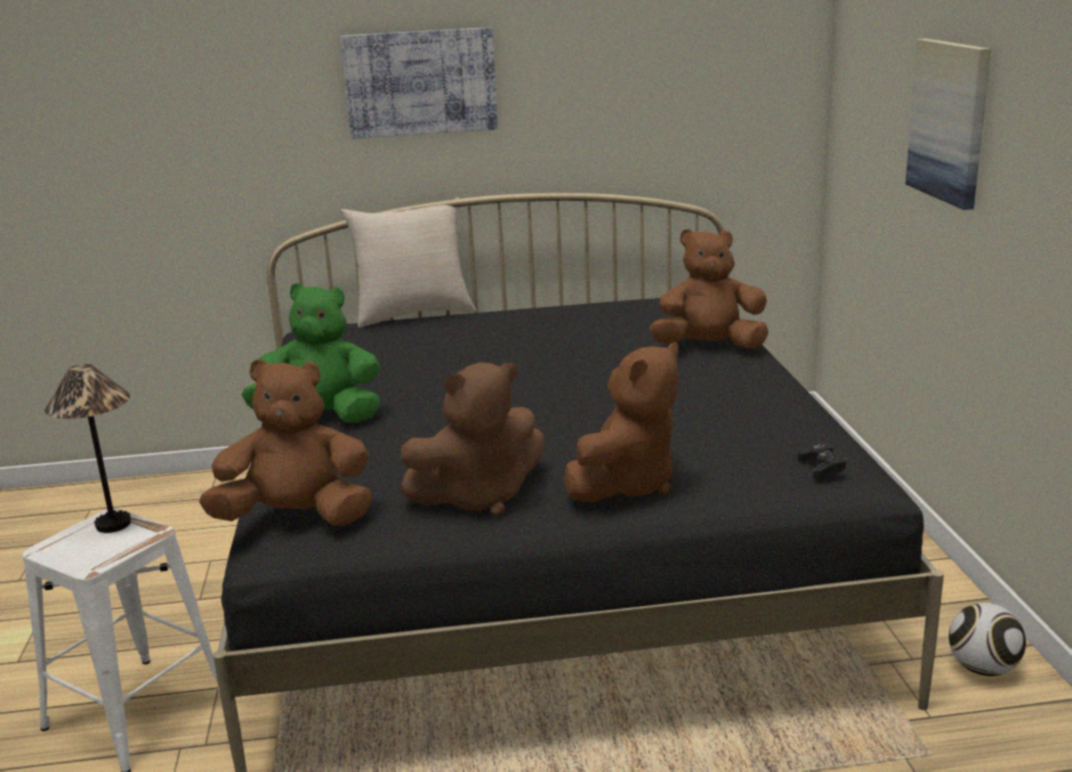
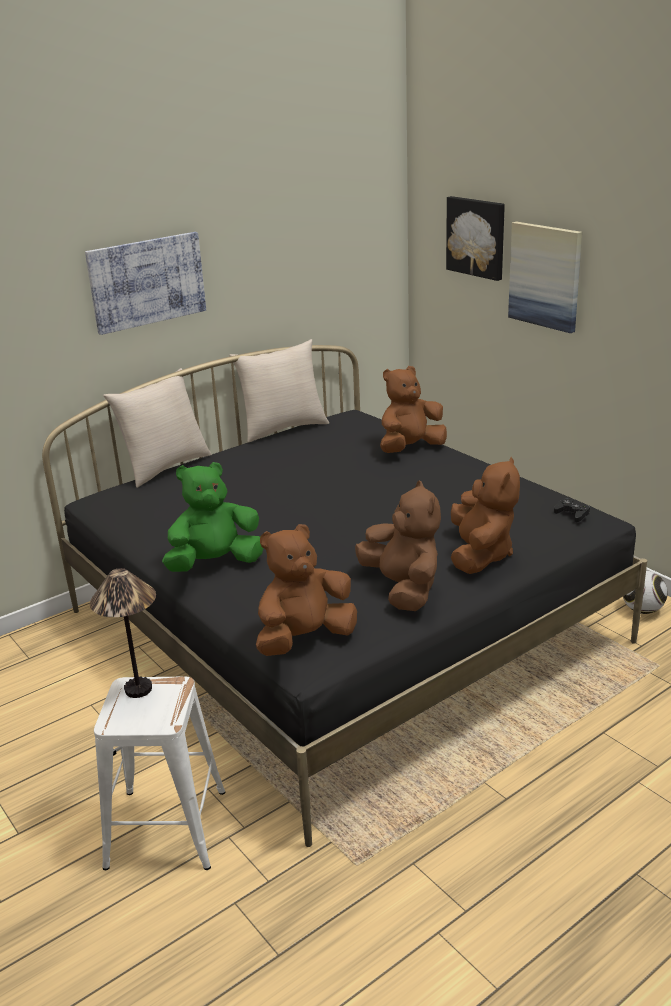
camera: 30 degrees left, 5 degrees up
(478, 497) = (403, 589): brown plush toy -> brown plush toy turned 60 degrees counterclockwise
(589, 299) = (283, 428): none -> beige pillow
(889, 65) = (477, 237): none -> picture

